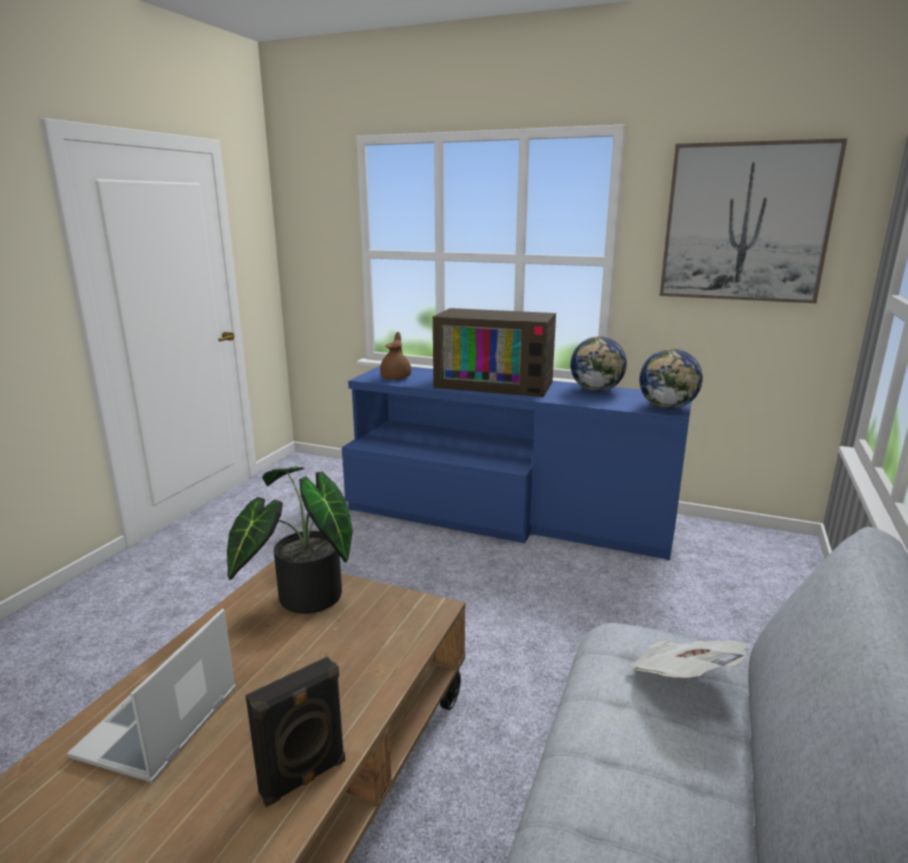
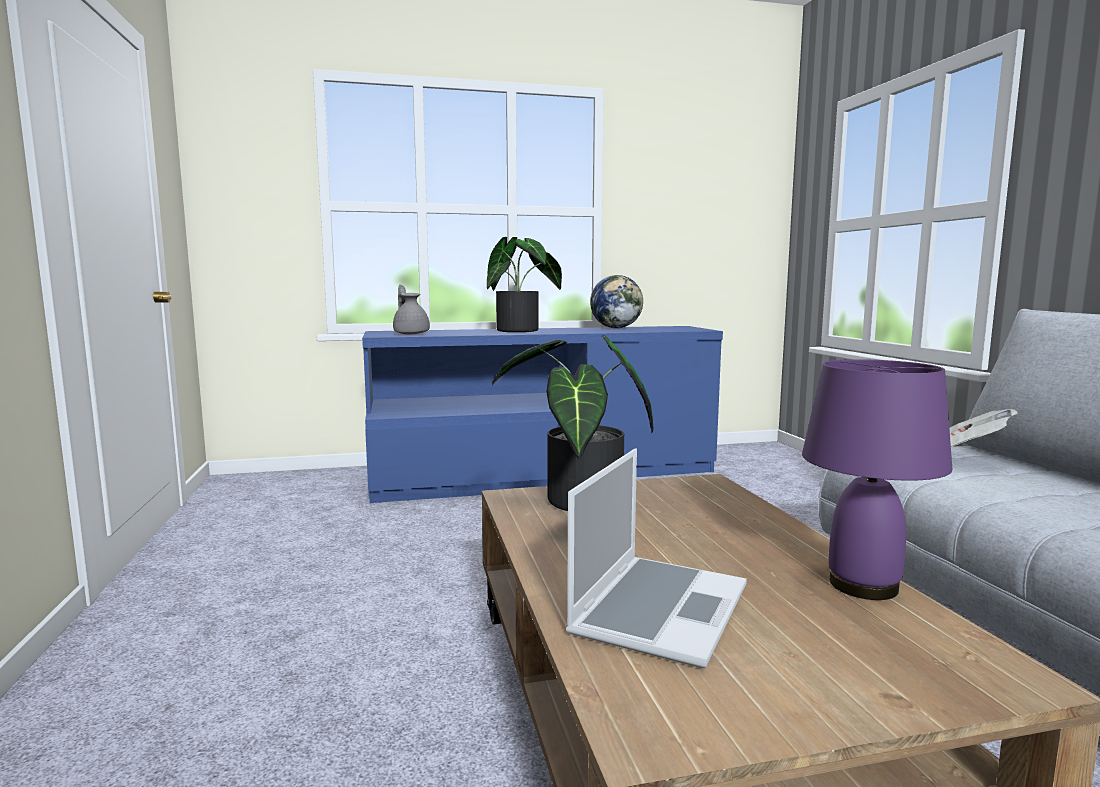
camera: 35 degrees left, 10 degrees down
(159, 725) = (659, 609): laptop -> laptop turned 135 degrees counterclockwise
(304, 778) = (861, 585): black speaker -> purple table lamp
(396, 377) = (411, 334): brown teapot -> grey teapot
(496, 384) = (523, 330): television -> potted plant
(667, 407) = (693, 329): globe -> none
(745, 223) = (703, 179): picture -> none

